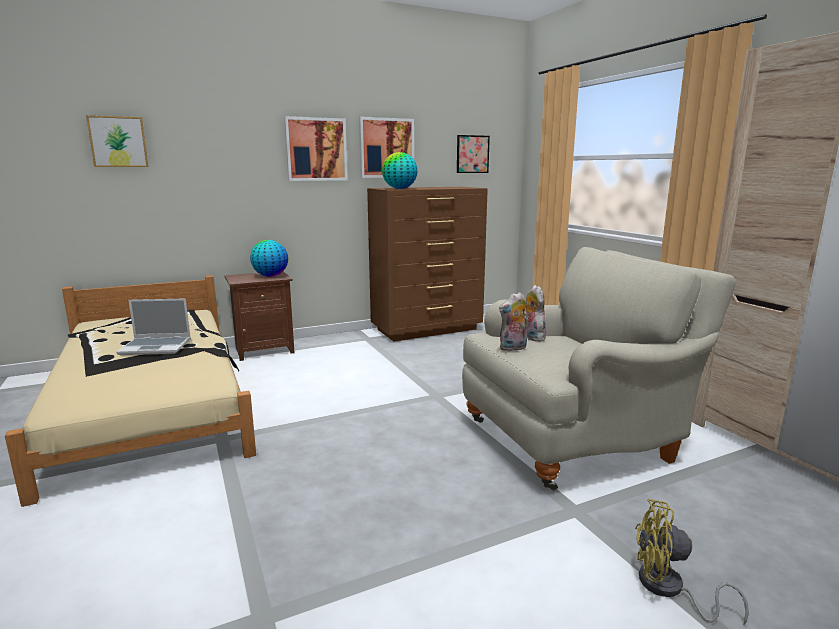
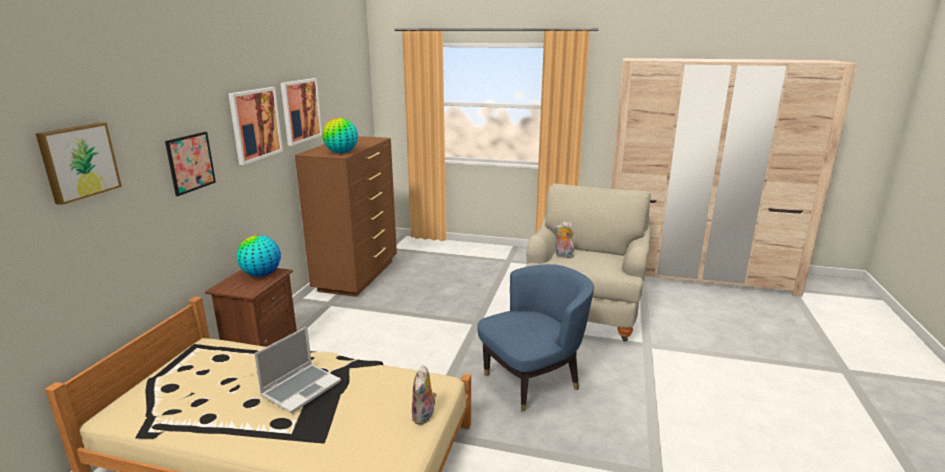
camera: 50 degrees left, 5 degrees up
(370, 460) = (533, 380): none -> blue armchair
(472, 154) = (348, 103): picture -> picture (190, 162)
(513, 348) = (576, 267): plush toy -> plush toy (424, 417)
(668, 589) = (717, 354): yellow fan -> none

